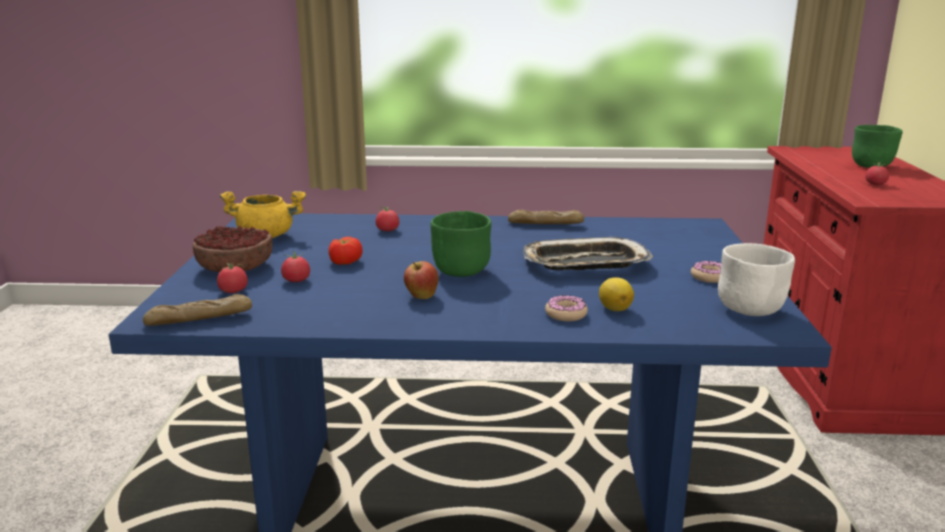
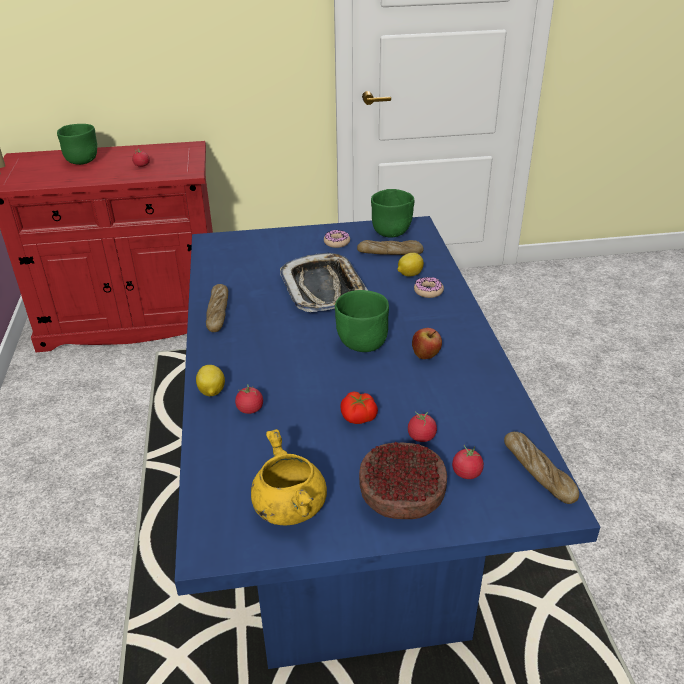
camera: 100 degrees left, 15 degrees up
(420, 221) = (211, 392): none -> lemon
(680, 304) = (390, 253): none -> bread
(751, 311) = (391, 232): white bowl -> green bowl

